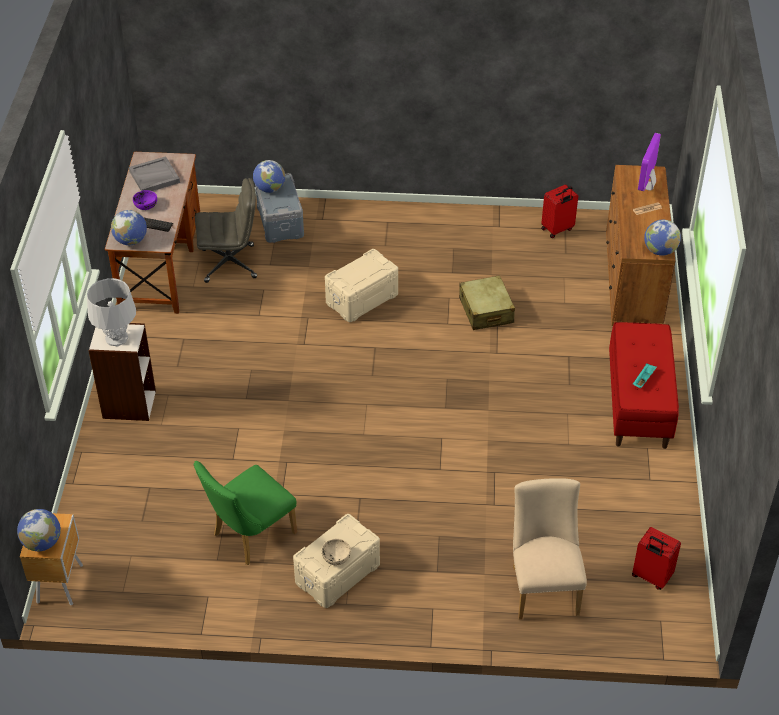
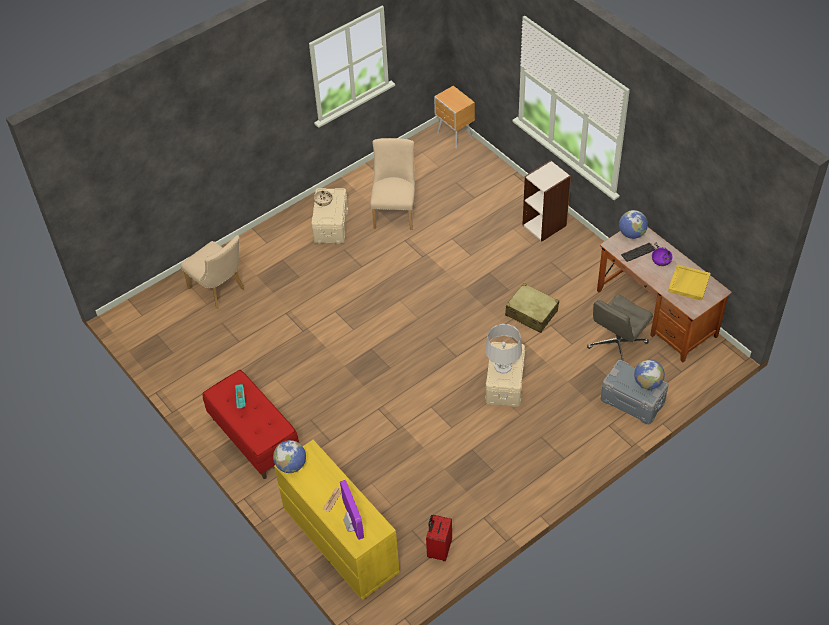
camera: 140 degrees right, 5 degrees up
(42, 543) = (451, 95): globe -> none
(117, 338) = (546, 175): grey table lamp -> grey table lamp (503, 366)
(154, 177) = (688, 283): grey tray -> yellow tray
(249, 536) = (395, 211): green chair -> beige chair
(486, 311) = (417, 435): beige suitcase -> beige suitcase (531, 313)
(632, 281) = (340, 540): brown dresser -> yellow dresser
(651, 577) = (164, 334): red suitcase -> none

